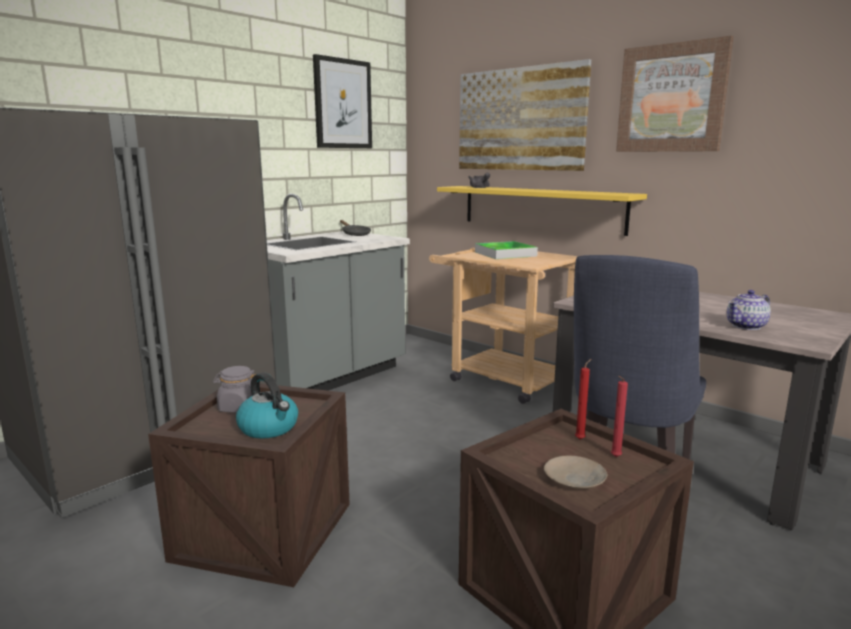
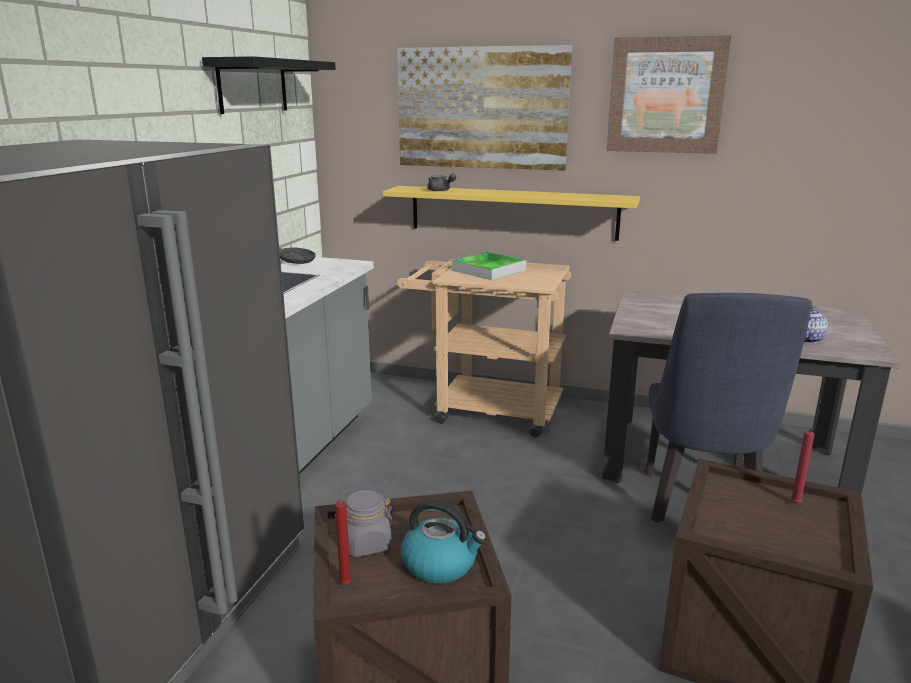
camera: 25 degrees left, 5 degrees up
(342, 104) = (253, 86): picture -> black shelf
(575, 479) = (794, 539): beige plate -> none
(581, 439) = (747, 490): red candle -> red candle (347, 583)

